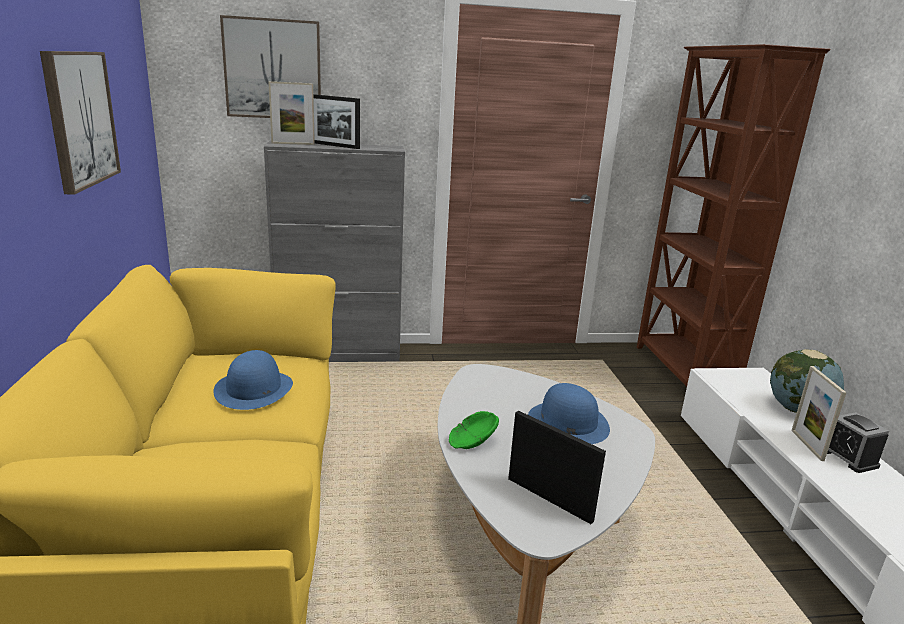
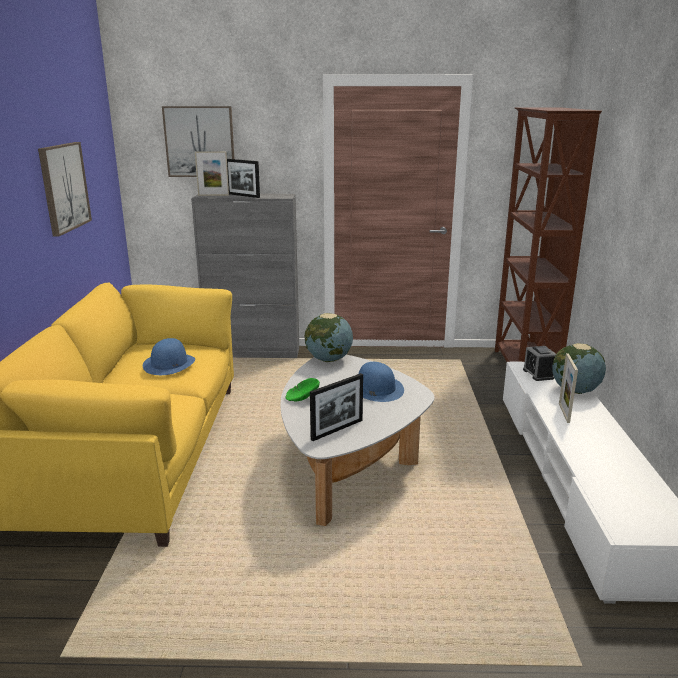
camera: 10 degrees right, 0 degrees up
(480, 375) = (329, 359): none -> globe
(549, 499) = (337, 430): picture frame -> picture frame turned 90 degrees clockwise
(849, 457) = (591, 421): alarm clock -> alarm clock (538, 374)

